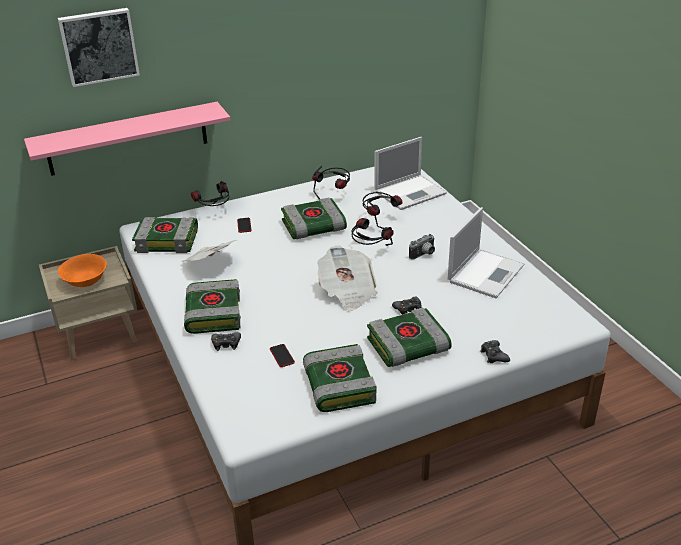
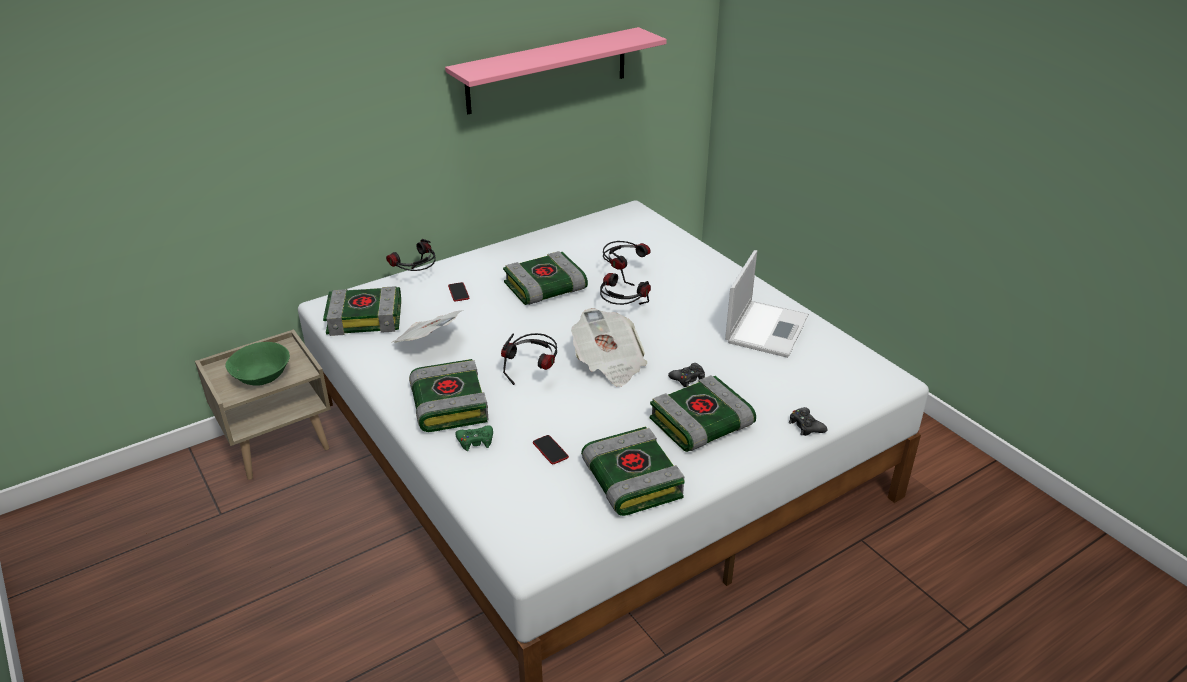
camera: 10 degrees left, 0 degrees up
(85, 280) = (262, 376): orange bowl -> green bowl
(99, 46) = (267, 73): picture -> none
(128, 139) = (305, 192): pink shelf -> pink shelf (547, 70)
(226, 344) = (475, 441): black game controller -> green game controller
(334, 194) = (559, 248): headphones -> headphones (533, 374)
(411, 192) = (651, 239): laptop -> none
(424, 255) = (688, 312): camera -> none

